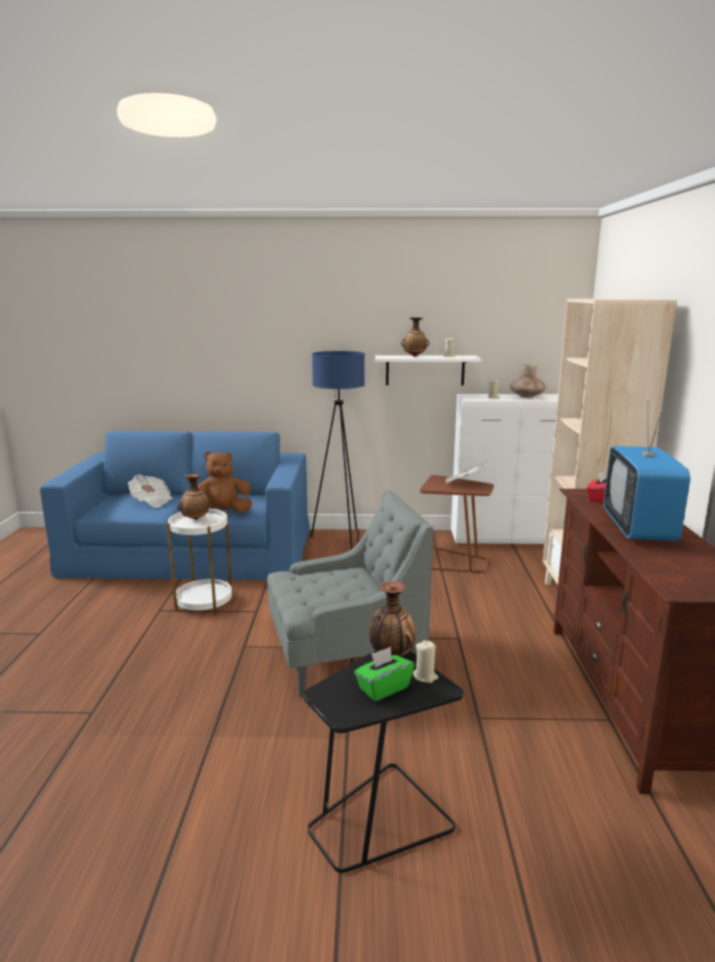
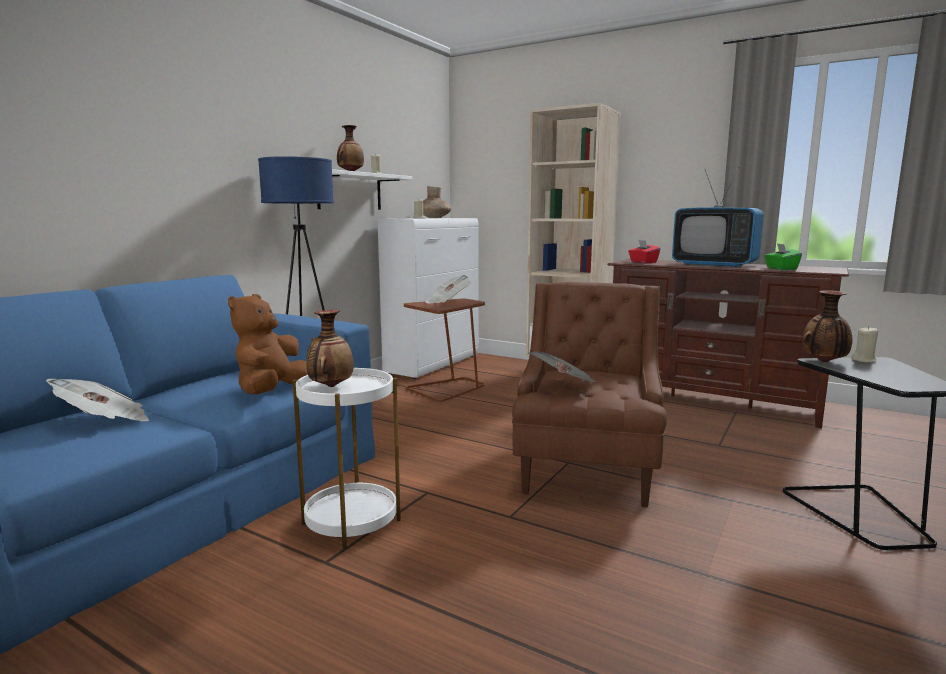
camera: 60 degrees left, 5 degrees down
(305, 577) = (564, 385): none -> newspaper
(345, 658) = (587, 470): grey armchair -> brown armchair
(383, 688) = (888, 371): green tissue box -> green tissue box (781, 269)

